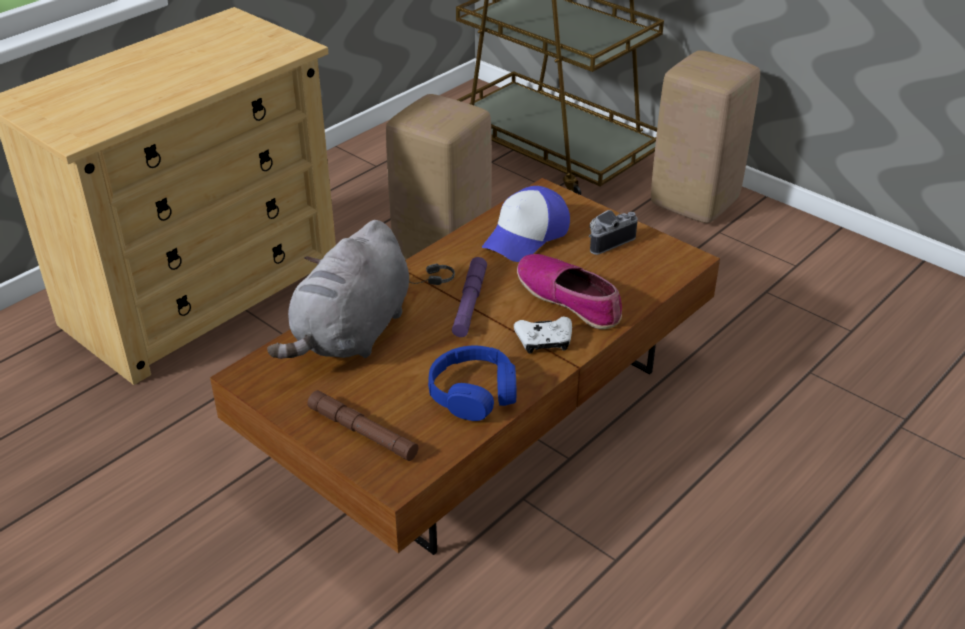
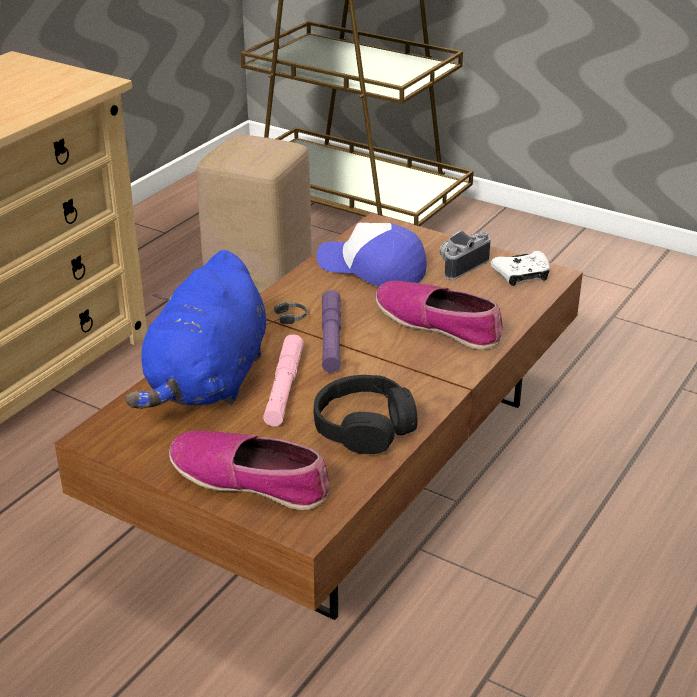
camera: 10 degrees left, 5 degrees down
(351, 334) = (208, 382): grey plush toy -> blue plush toy
(362, 432) = (250, 480): brown flashlight -> shoe
(415, 346) = (284, 387): none -> pink flashlight
(473, 393) = (364, 427): blue headphones -> black headphones
(526, 236) = (372, 268): cap -> cap turned 90 degrees clockwise
(544, 342) = (425, 368): white game controller -> white game controller (522, 276)
(696, 202) = (515, 239): beige stool -> none

